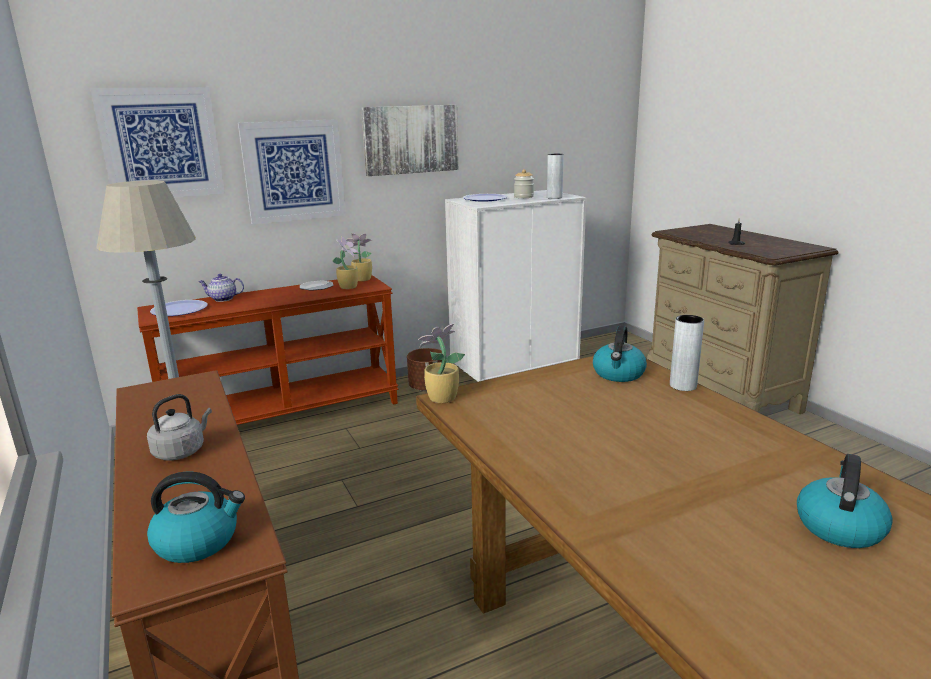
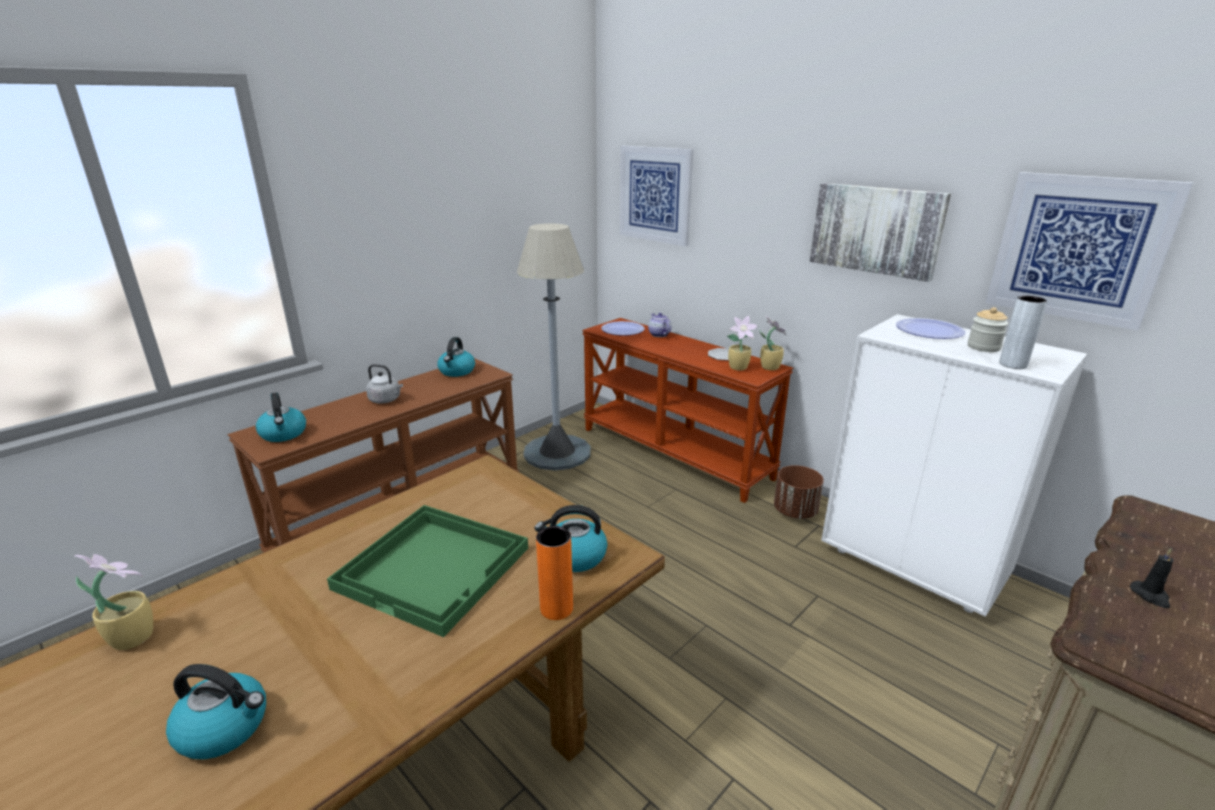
camera: 70 degrees right, 5 degrees up
(153, 400) = (457, 371): none -> kettle
(294, 171) = (745, 239): picture -> picture (1078, 248)
(440, 398) = (482, 465): potted plant -> potted plant (133, 636)
(619, 428) = (435, 567): none -> green tray
(683, 386) = (556, 608): grey vase -> orange vase

